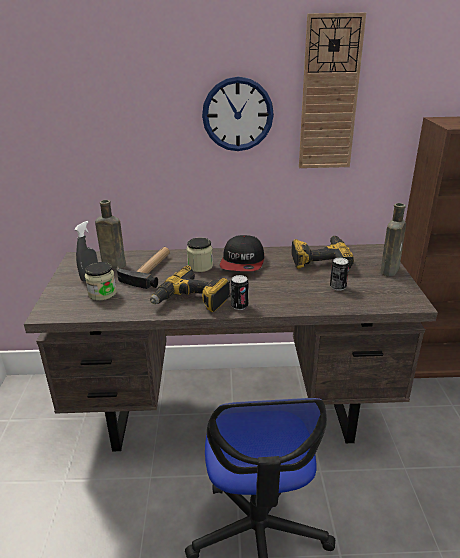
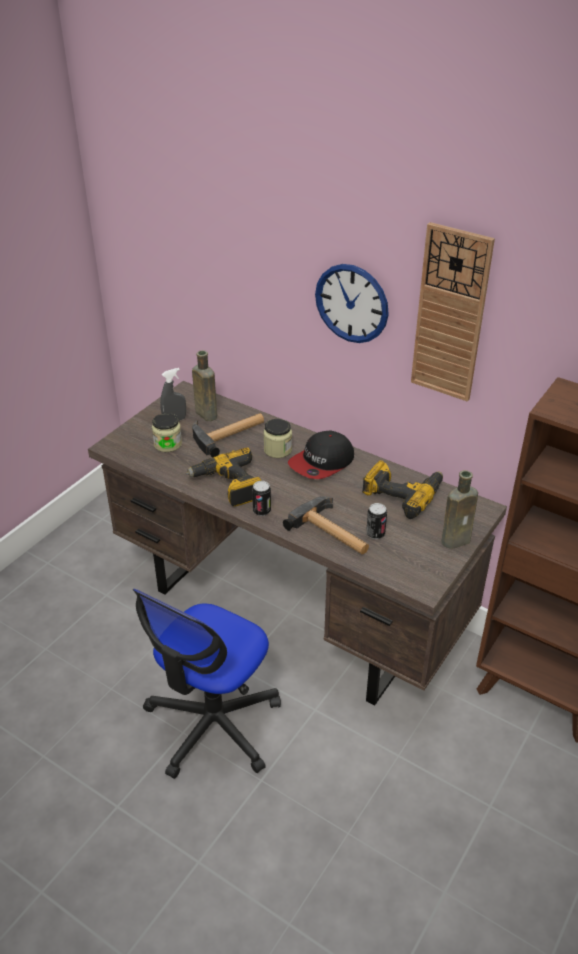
camera: 35 degrees right, 10 degrees up
(310, 298) = (332, 533): none -> hammer

